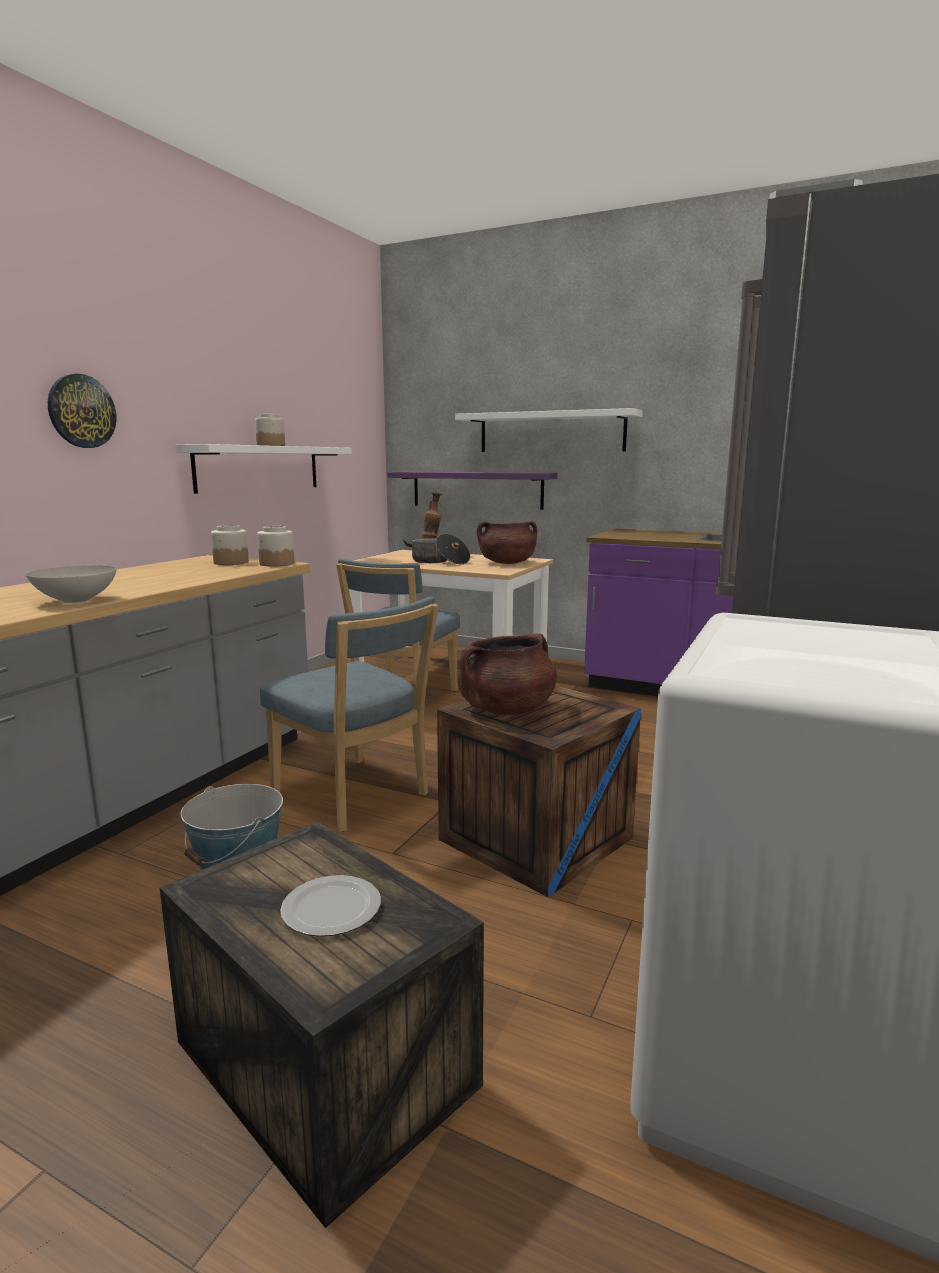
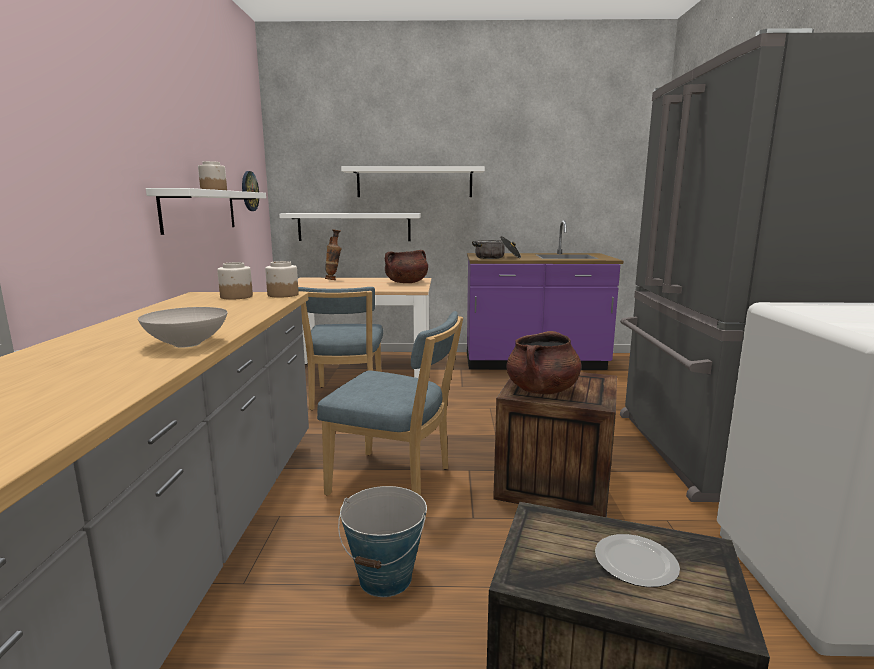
camera: 25 degrees left, 0 degrees up
(81, 411) = (76, 152): wall clock -> wall clock (249, 191)
(438, 561) = (352, 285): cooking pot -> cooking pot (497, 257)
(476, 489) = (354, 227): purple shelf -> white shelf

